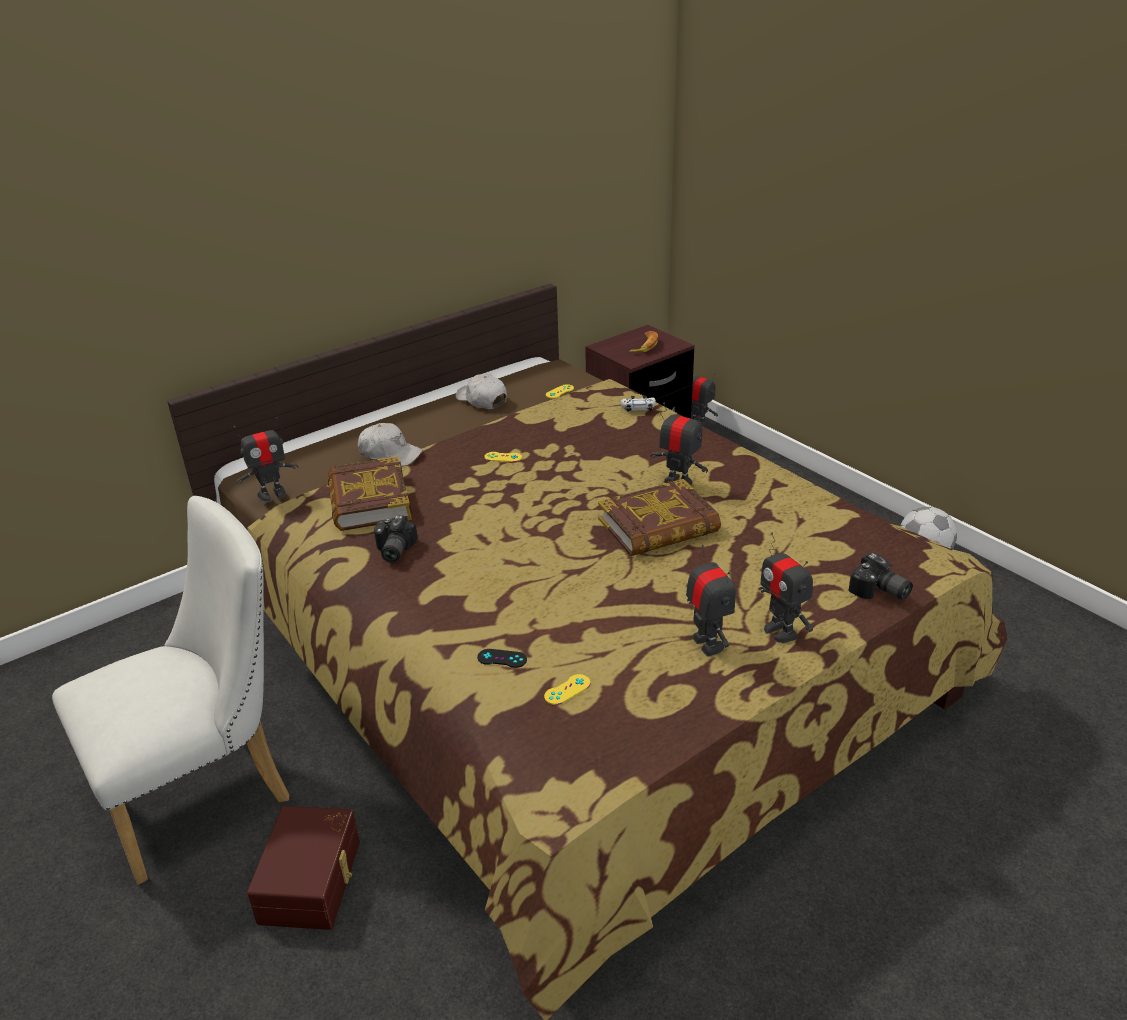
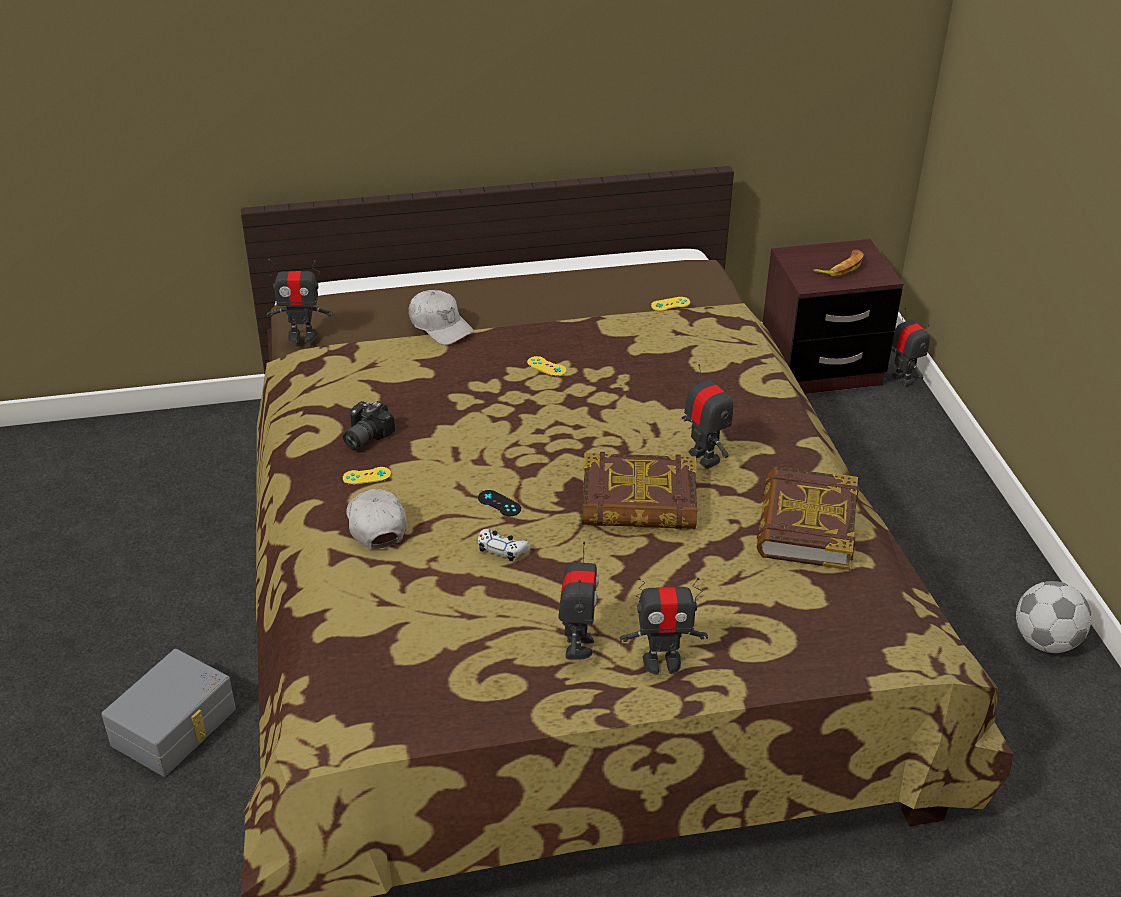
camera: 25 degrees right, 5 degrees up
(208, 790) = (143, 608): white chair -> none
(313, 880) = (176, 727): brown storage box -> grey storage box
(369, 501) = (381, 374): book -> book (805, 525)
(482, 400) = (585, 288): white cap -> white cap (376, 524)
(502, 658) = (377, 585): black game controller -> black game controller (499, 503)
(567, 690) = (409, 639): yellow game controller -> yellow game controller (366, 476)
(638, 408) = (740, 352): white game controller -> white game controller (502, 549)
(780, 631) = (662, 662): toy robot -> toy robot turned 90 degrees counterclockwise
(879, 592) = (806, 661): camera -> none

